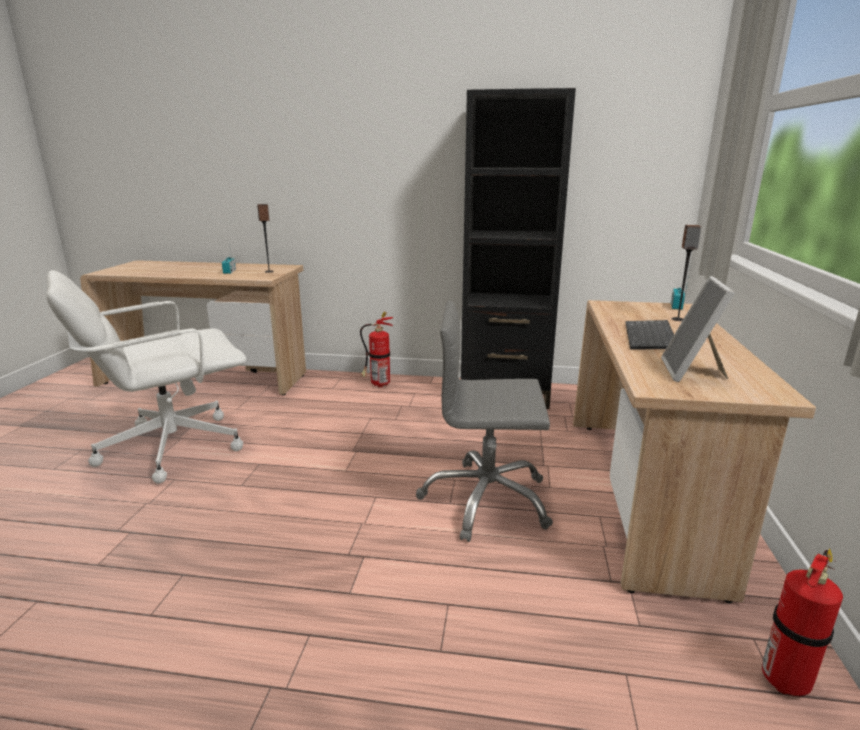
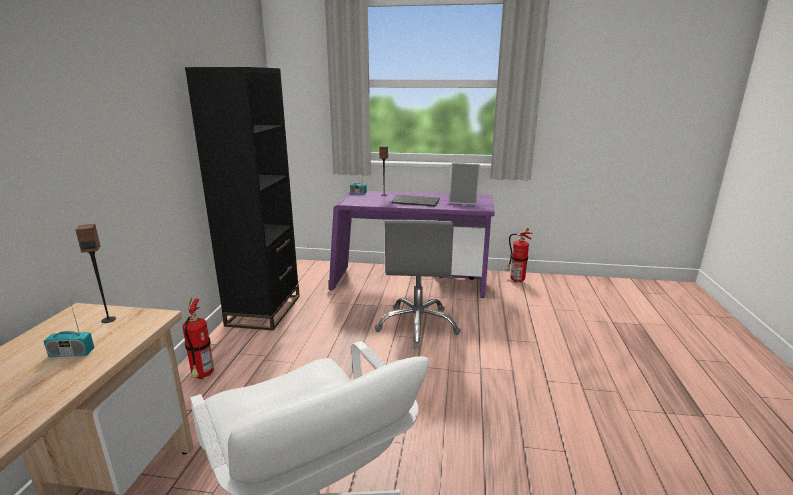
camera: 90 degrees left, 0 degrees up
(643, 495) = (409, 284): beige desk -> purple desk

